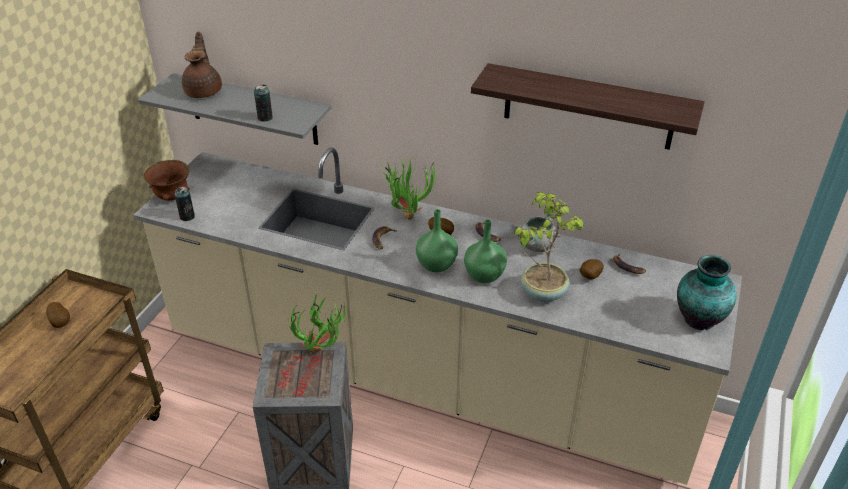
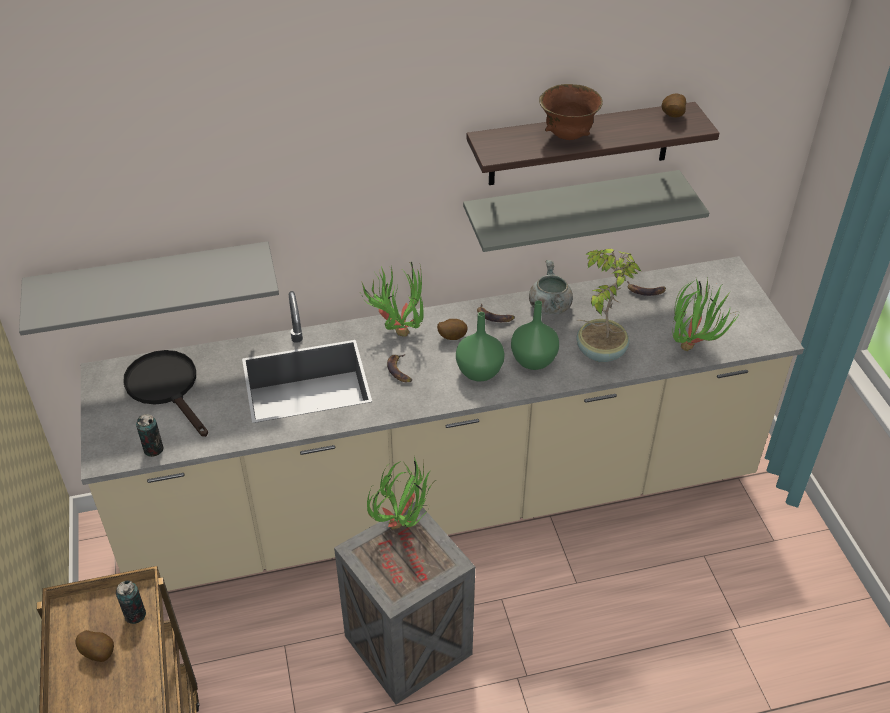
camera: 35 degrees left, 5 degrees up
(172, 197) = (107, 435): brown bowl -> brown bowl (567, 136)
(204, 91) = (95, 285): brown teapot -> none
(232, 186) = (167, 388): none -> black frying pan
(265, 118) = (212, 288): can -> can (135, 615)
(577, 167) = (570, 210): none -> grey shelf
(589, 277) = (623, 316): potato -> potato (671, 117)
(627, 323) = (693, 345): none -> potted plant
(698, 320) = (743, 314): vase -> none

